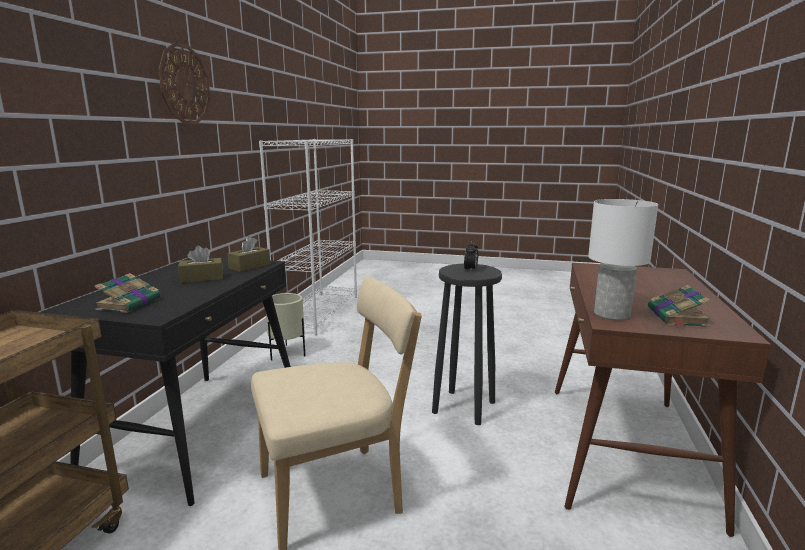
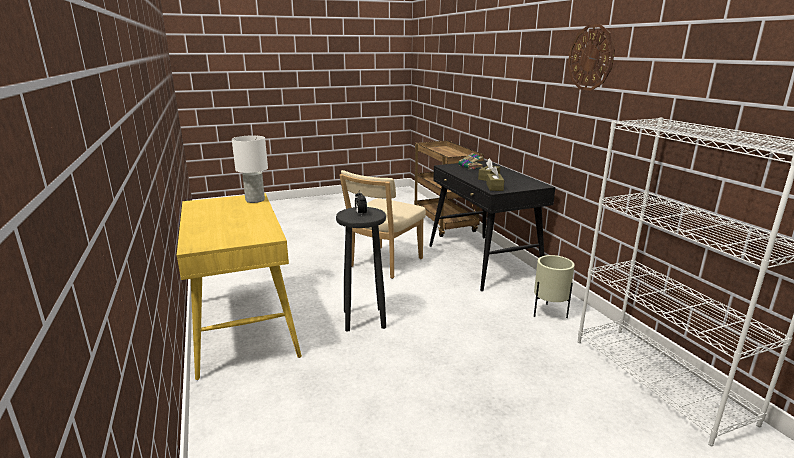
camera: 145 degrees right, 5 degrees up
(626, 450) = (243, 326): brown desk -> yellow desk
(677, 317) = (219, 205): book -> none

